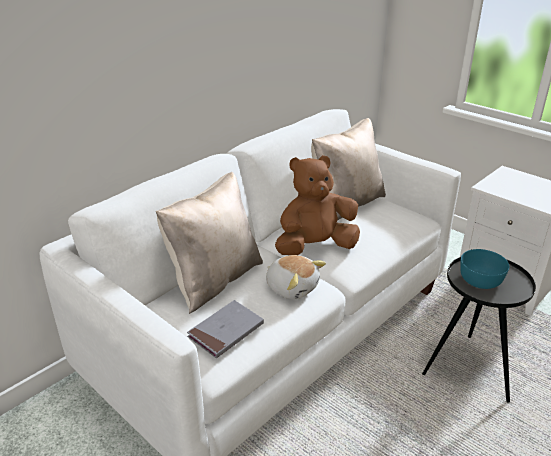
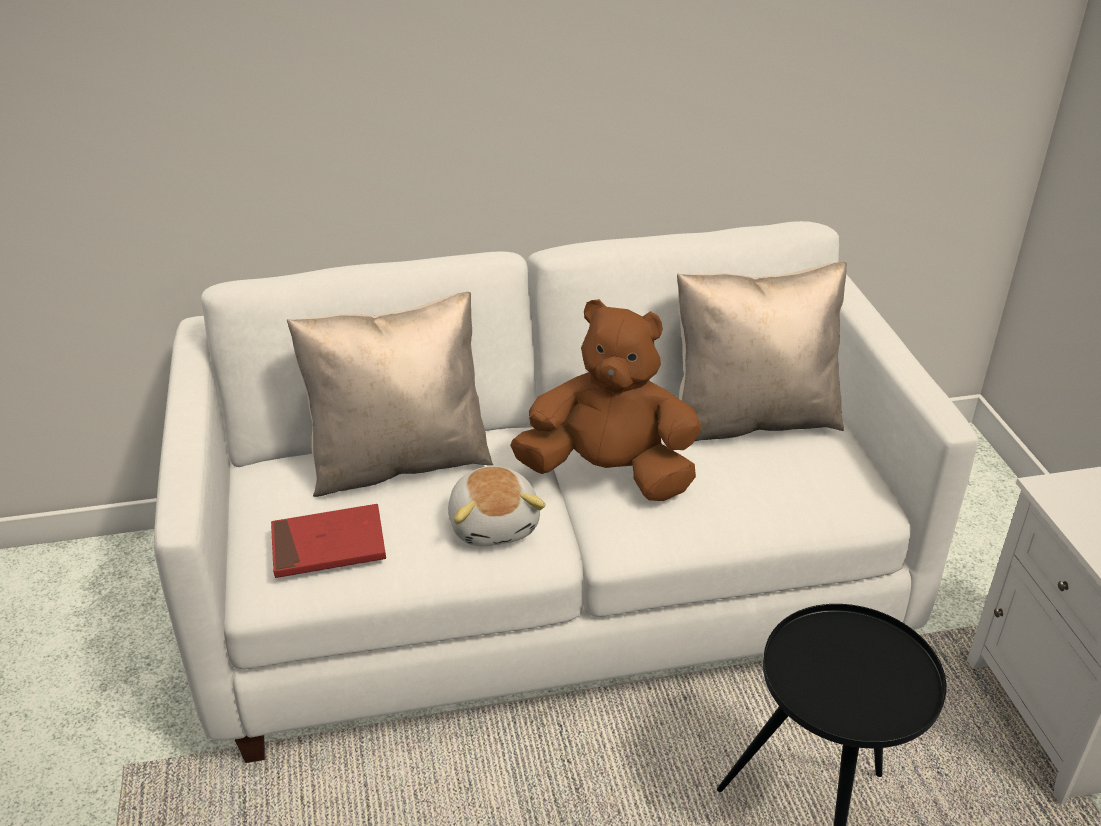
camera: 35 degrees right, 5 degrees up
(226, 331) = (328, 546): grey book -> red book
(480, 279) = (834, 663): turquoise bowl -> none

